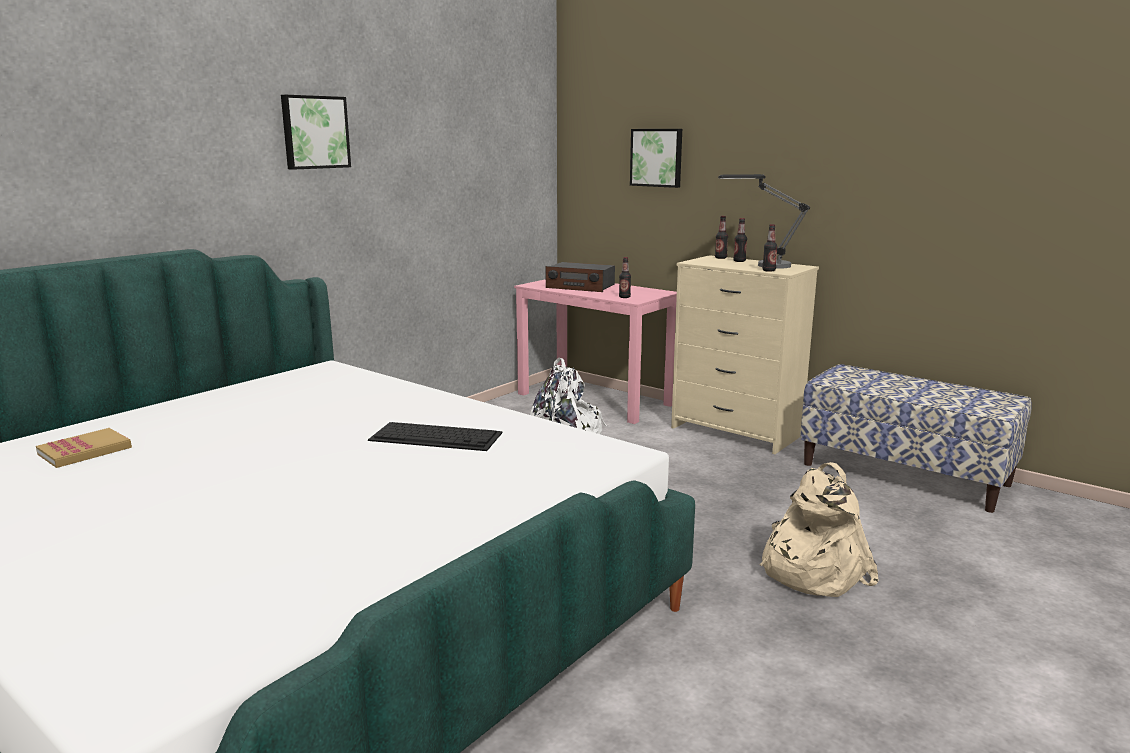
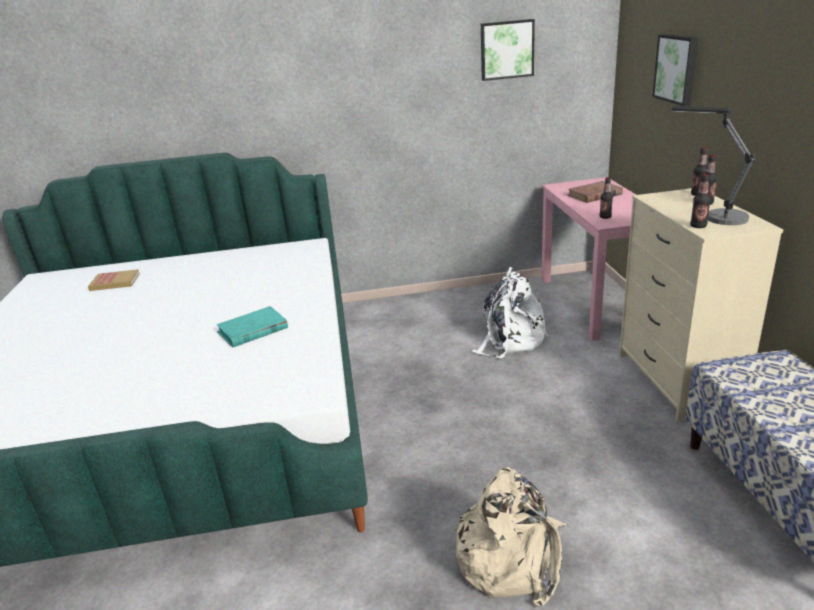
camera: 45 degrees right, 10 degrees up
(314, 132) = (329, 59): picture -> picture (506, 50)
(437, 436) = (252, 330): keyboard -> turquoise book
(580, 286) = (594, 195): radio -> brown book

